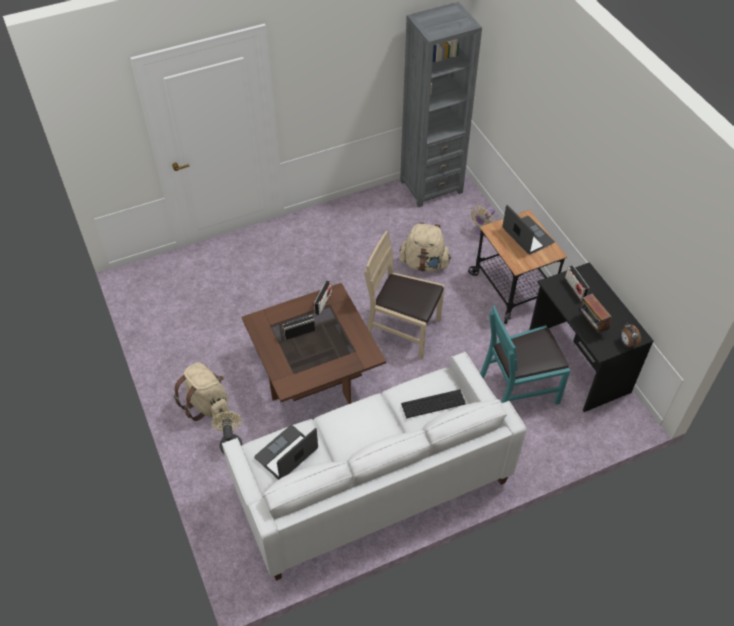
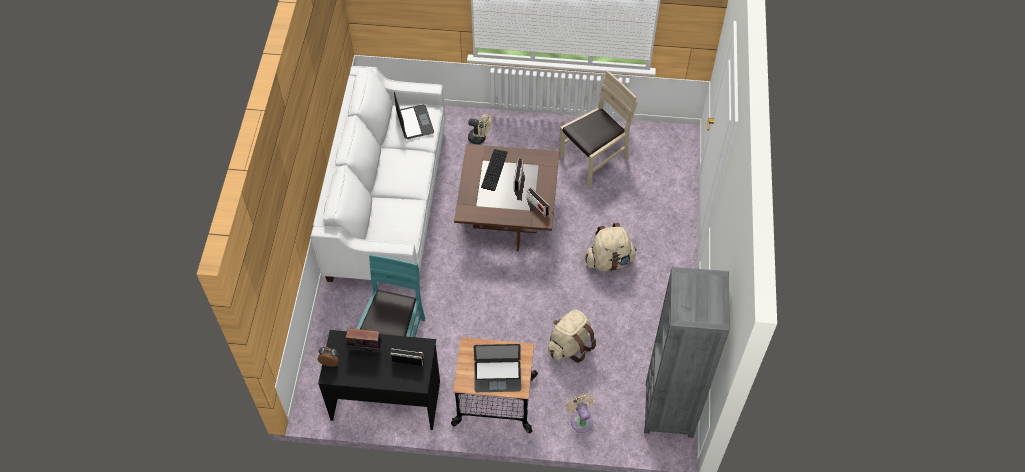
camera: 120 degrees right, 5 degrees up
(207, 404) = (521, 137): beige backpack -> beige backpack (609, 261)
(403, 329) = (507, 290): beige chair -> beige chair (594, 159)
(433, 404) = (389, 220): keyboard -> keyboard (494, 169)

